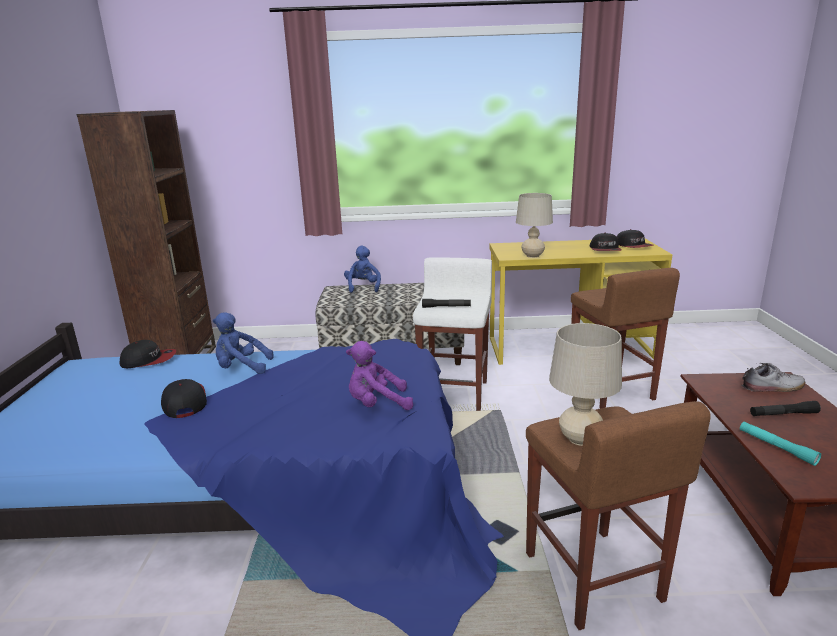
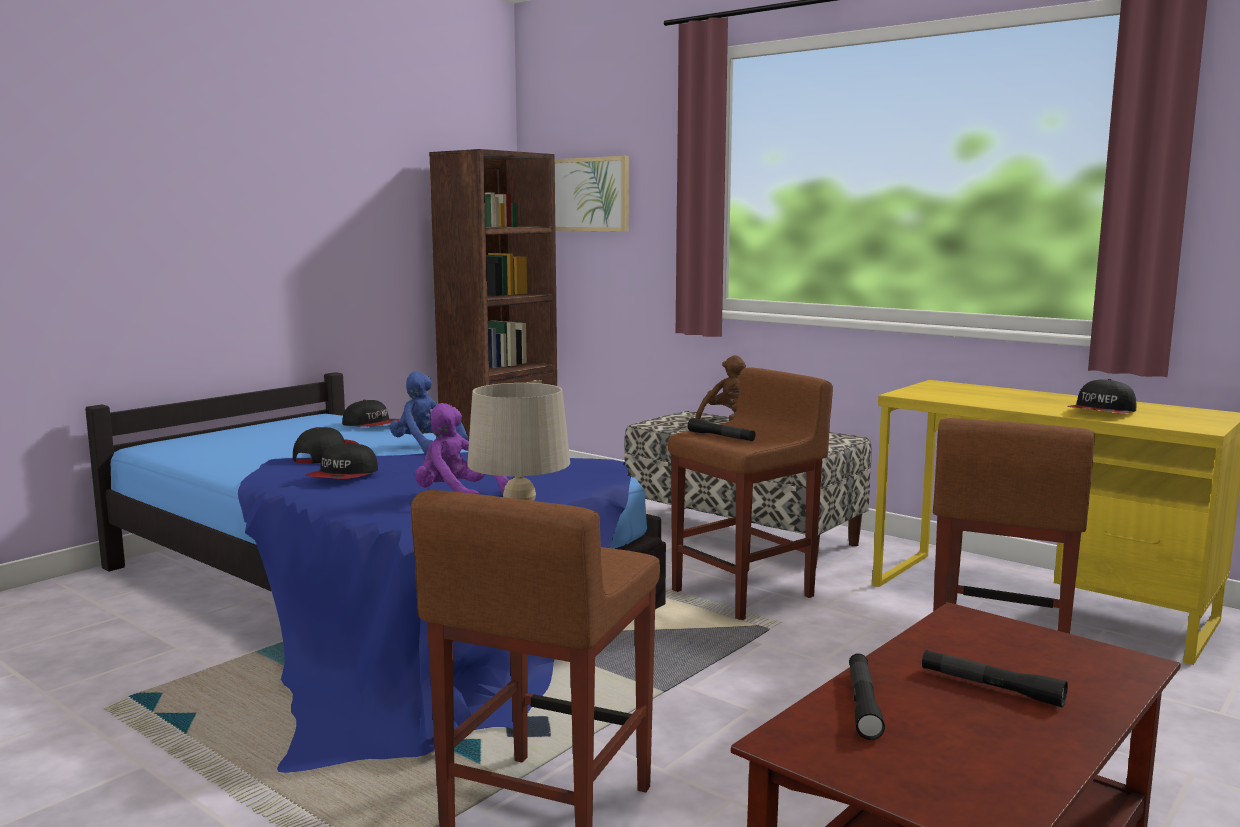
camera: 40 degrees right, 10 degrees down
(205, 140) = (589, 194): none -> picture
(363, 287) = (727, 420): blue plush toy -> brown plush toy
(454, 393) = (744, 593): white stool -> brown stool
(532, 256) = (946, 399): beige table lamp -> none
(633, 246) = (1178, 417): cap -> cap (343, 476)
(773, 387) = (1074, 662): shoe -> none
(776, 447) = (863, 704): turquoise flashlight -> black flashlight

